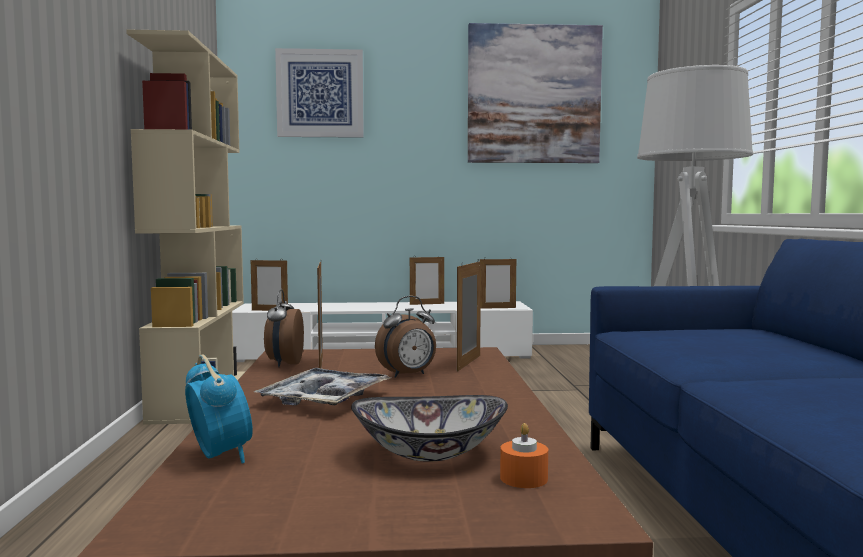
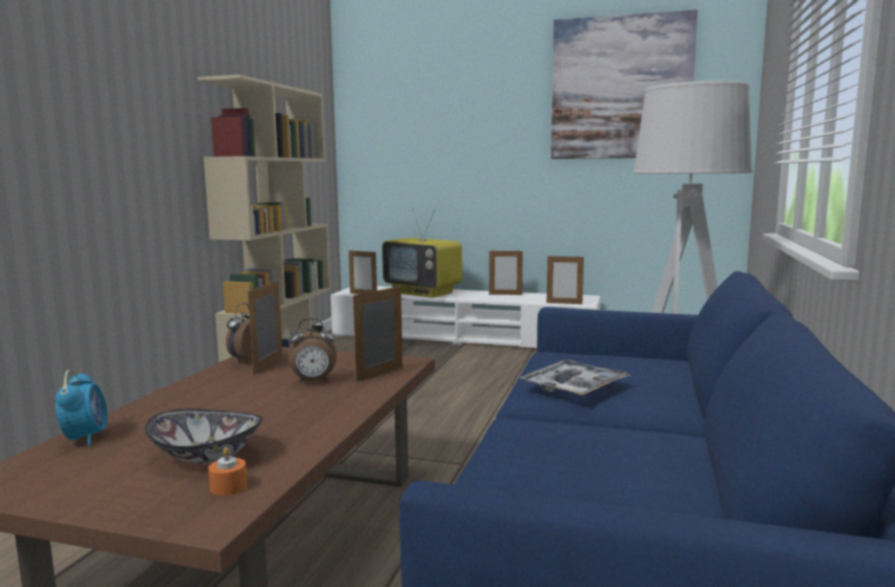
camera: 20 degrees right, 5 degrees up
(320, 93) = (416, 98): picture -> none
(324, 399) = (220, 398): tray -> tray (574, 387)
(337, 306) = (423, 292): none -> television

